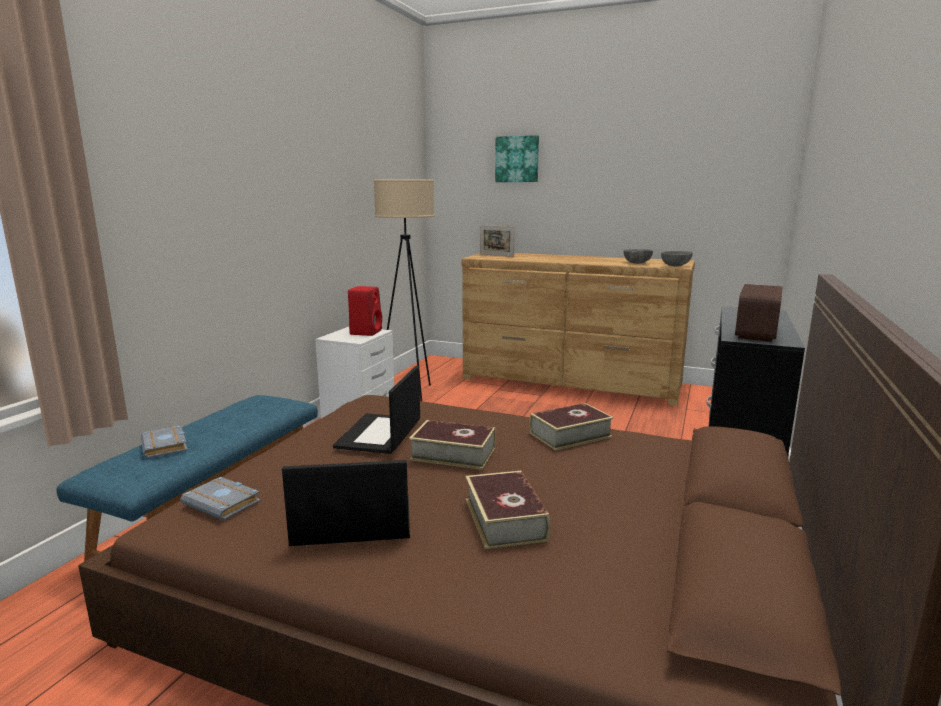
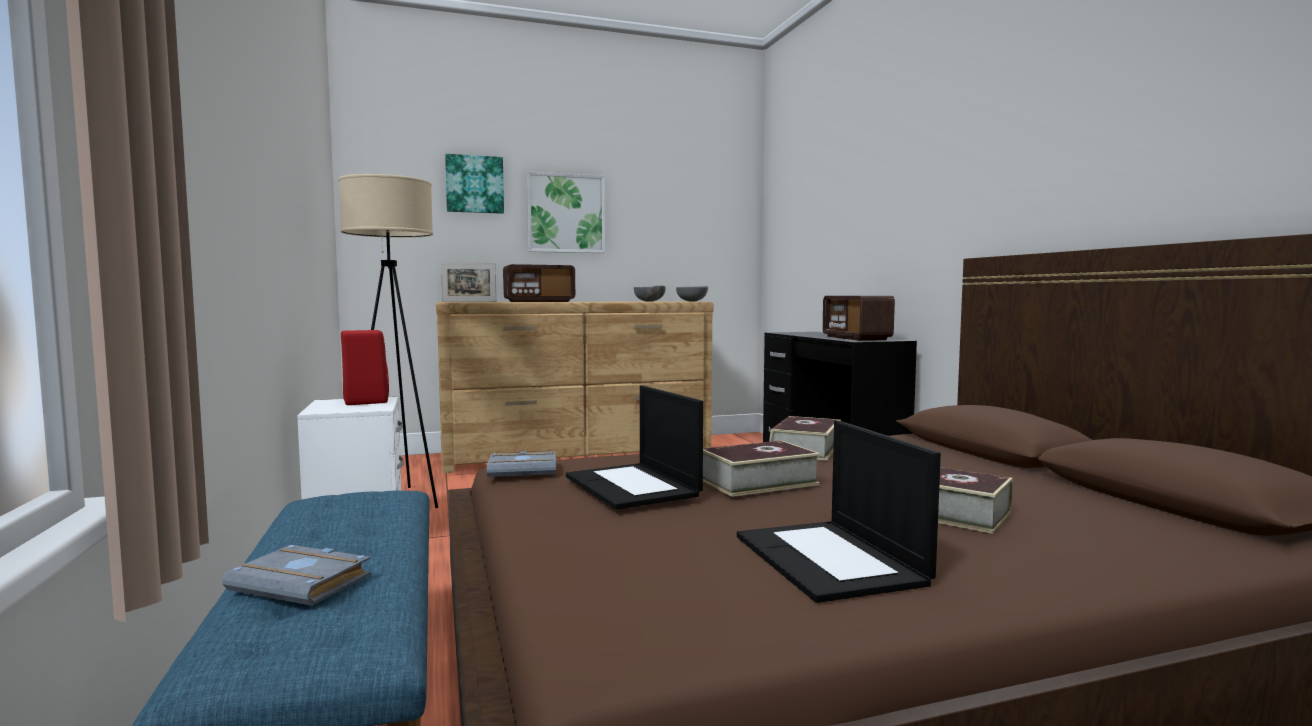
camera: 40 degrees left, 10 degrees down
(224, 503) = (627, 600): grey book -> grey book (524, 470)
(351, 522) = (830, 560): laptop -> laptop turned 60 degrees counterclockwise
(540, 259) = (539, 301): none -> radio
(588, 180) = (566, 213): none -> picture

